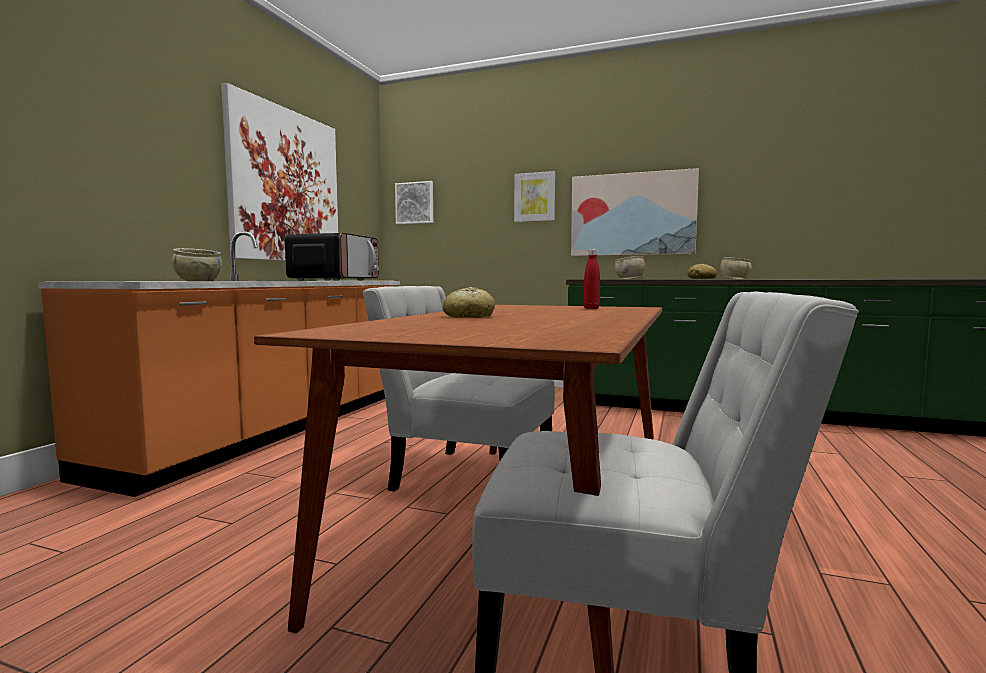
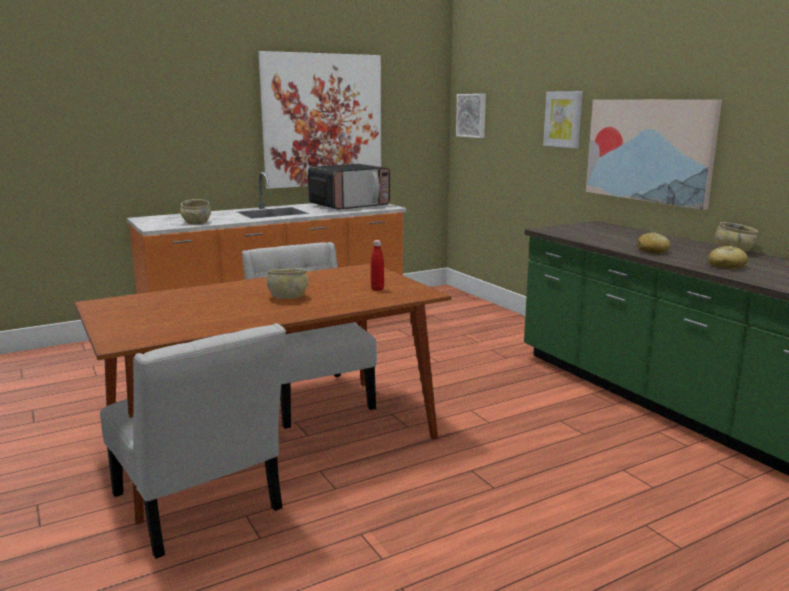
camera: 40 degrees right, 10 degrees up
(468, 316) = (233, 292): bread -> bread (726, 265)
(629, 278) = (585, 237): beige bowl -> beige bowl (288, 297)

